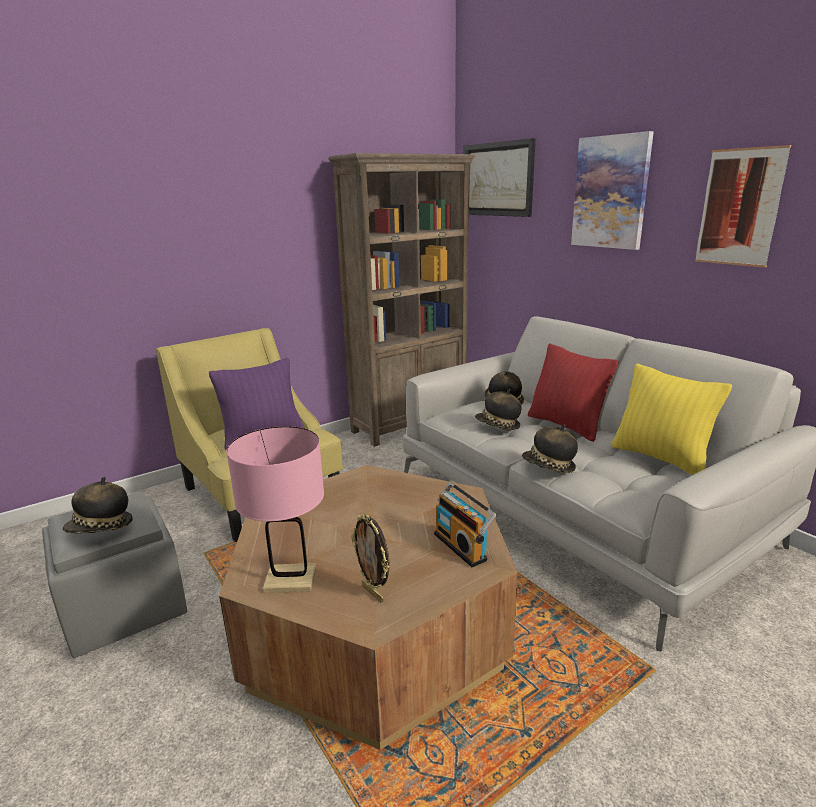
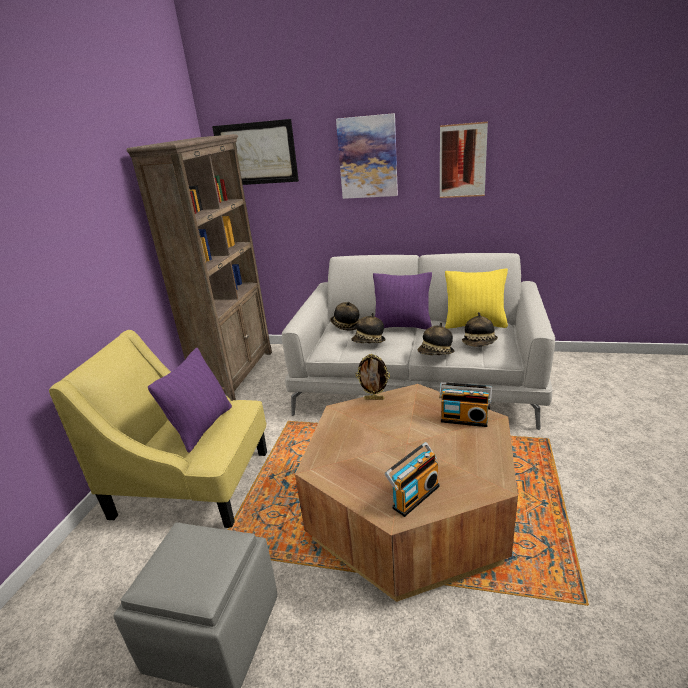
camera: 40 degrees left, 5 degrees up
(101, 528) = (208, 566): hat -> hat (479, 344)
(290, 579) = (414, 496): pink table lamp -> radio
(373, 593) = (468, 470): picture frame -> picture frame (374, 398)
(566, 425) = (402, 326): red pillow -> purple pillow

